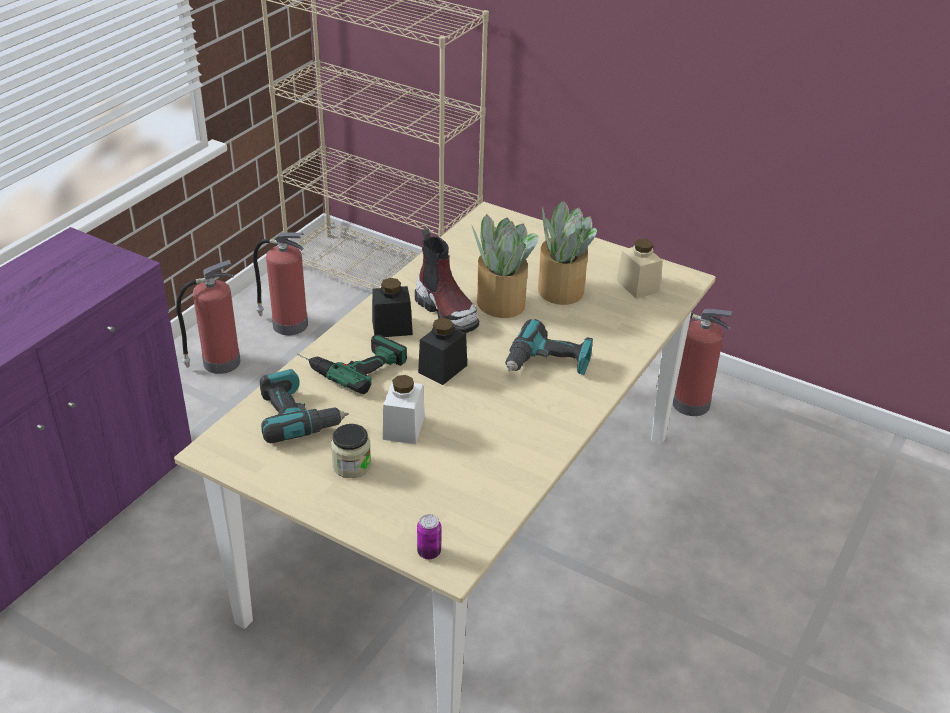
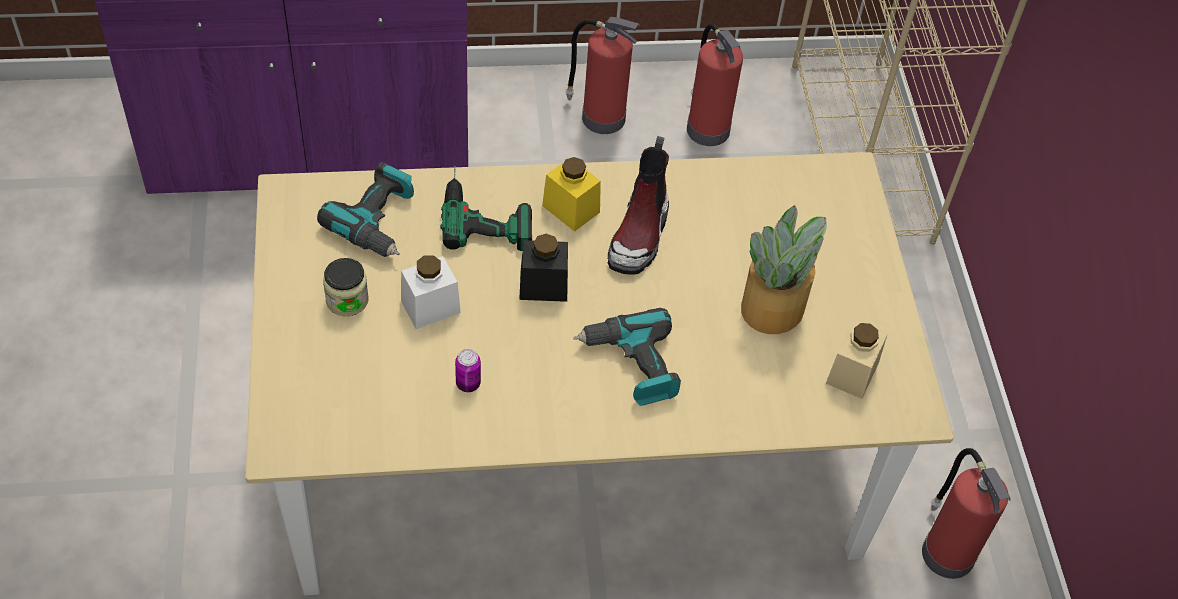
camera: 50 degrees right, 15 degrees up
(392, 327) = (571, 209): black jar -> yellow jar
(429, 552) = (281, 422): can -> can (468, 384)
(500, 302) = (698, 270): potted plant -> none

